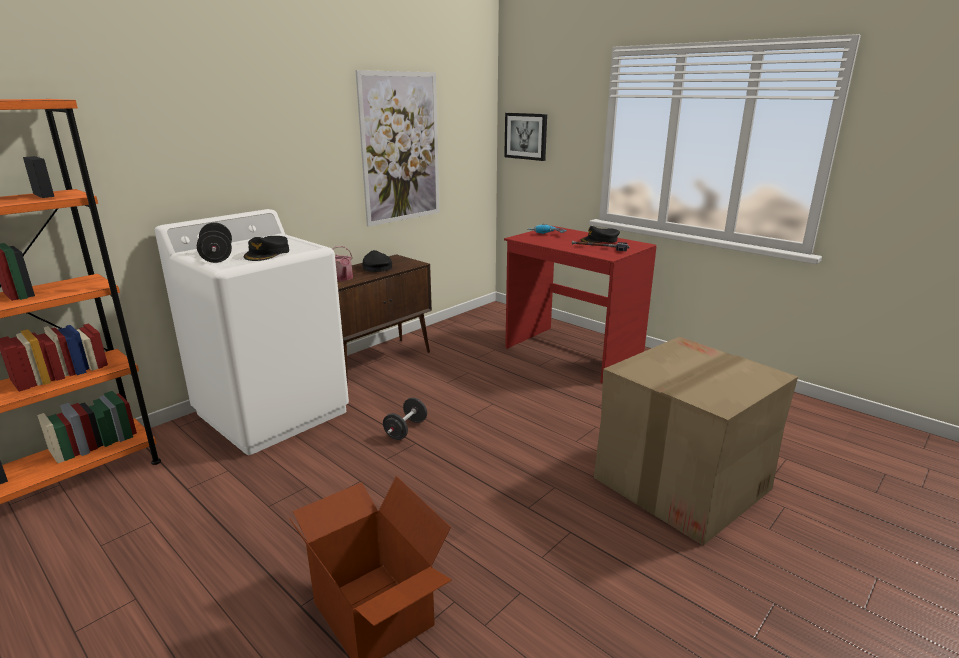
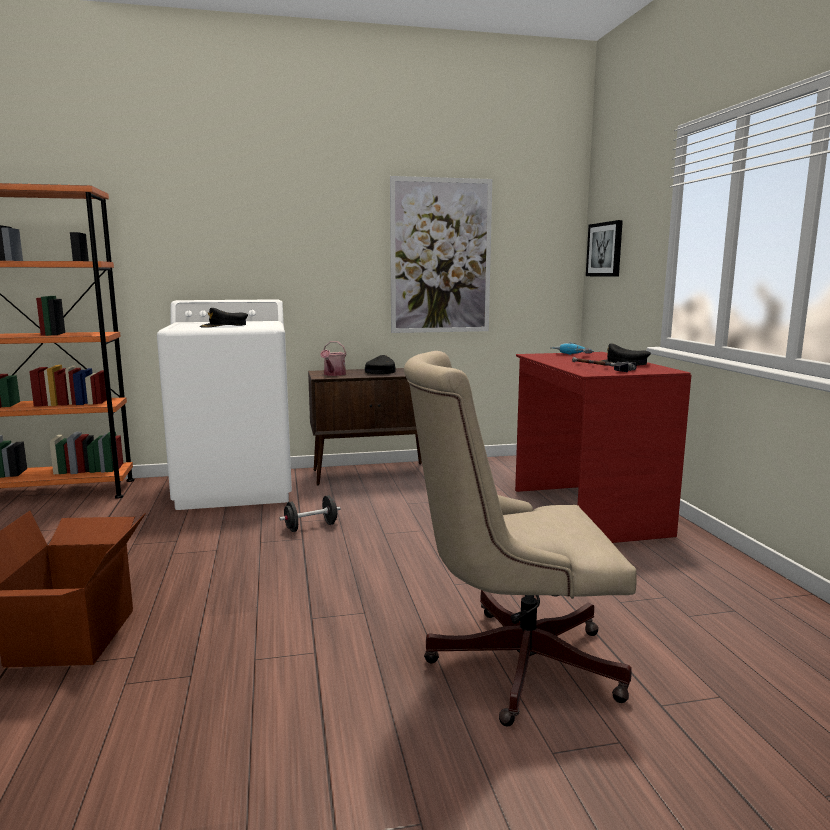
camera: 35 degrees right, 10 degrees down
(217, 257) = (189, 324): black dumbbell -> none
(680, 484) = (510, 662): cardboard box -> beige office chair

